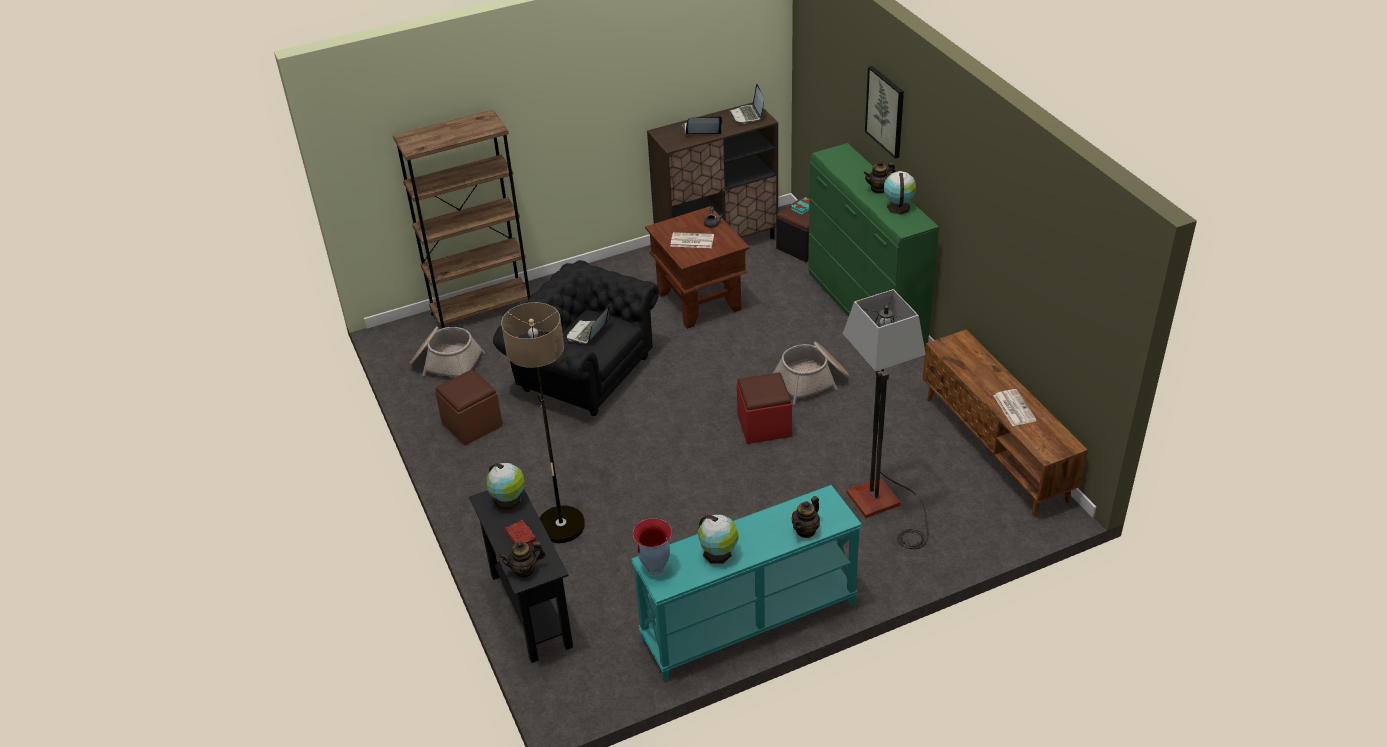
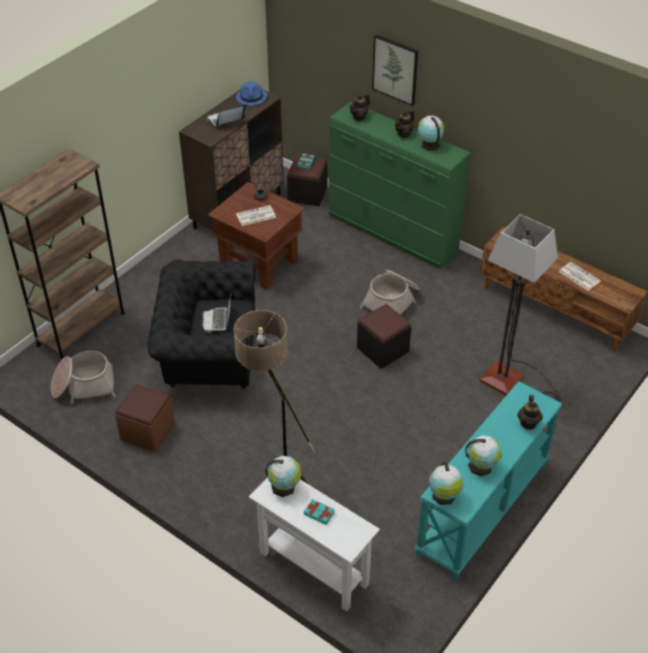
camera: 30 degrees left, 5 degrees up
(521, 537) = (319, 513): red book -> turquoise book
(525, 570) = (344, 540): teapot -> teapot (359, 117)
(531, 610) = (314, 568): black console table -> white console table
(655, 567) = (444, 496): vase -> globe
(747, 115) = (251, 97): laptop -> blue hat
(764, 425) = (383, 349): red ottoman -> black ottoman

